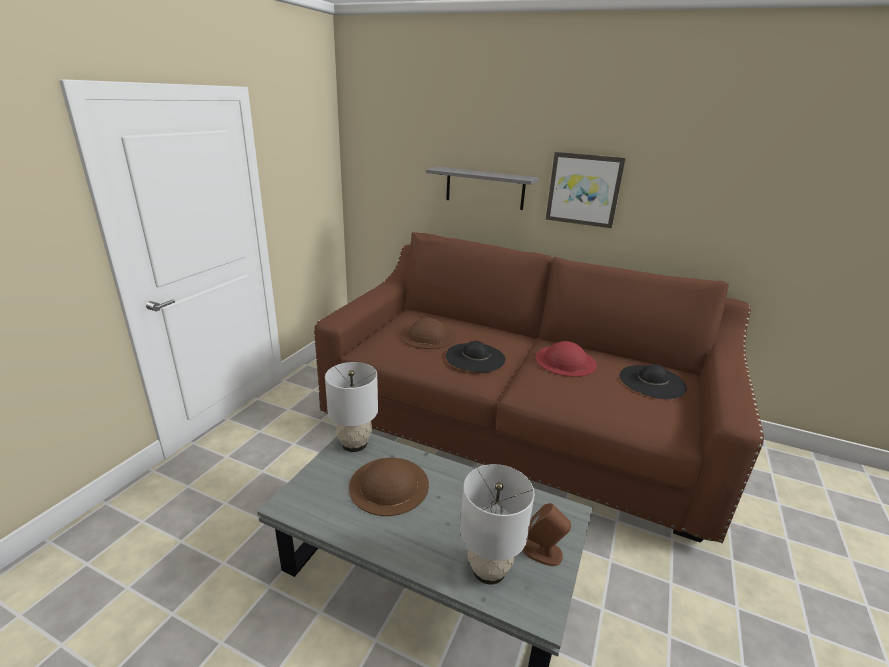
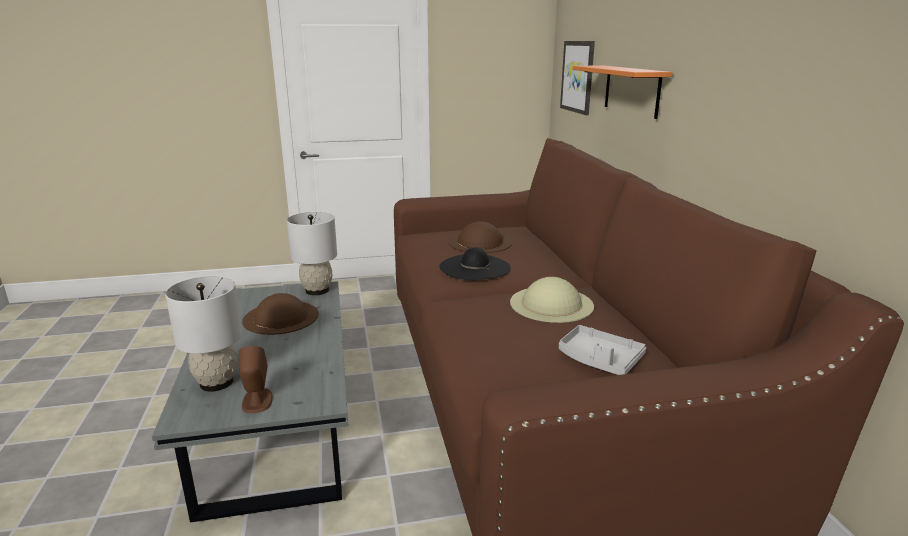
camera: 55 degrees right, 5 degrees down
(485, 188) = (631, 90): grey shelf -> orange shelf
(565, 361) = (551, 304): red hat -> beige hat
(583, 189) = (710, 87): picture -> picture (578, 76)
(652, 381) = (599, 360): black hat -> grey tray

